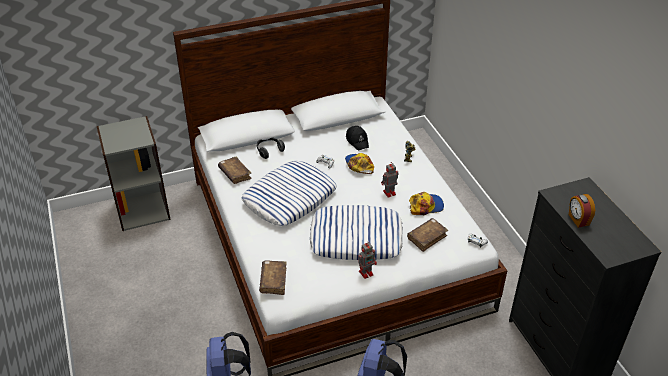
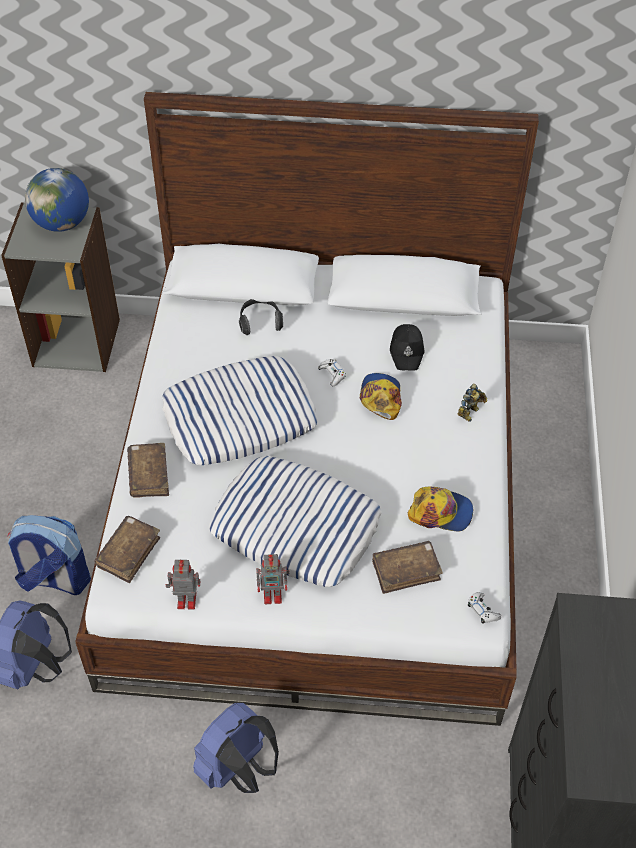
camera: 25 degrees right, 10 degrees up
(130, 129) = (62, 223): none -> globe
(208, 334) = (54, 579): none -> backpack
(235, 174) = (186, 346): brown book -> brown book (148, 475)
(388, 193) = (396, 465): toy robot -> toy robot (185, 600)
(578, 220) = (586, 680): alarm clock -> none

